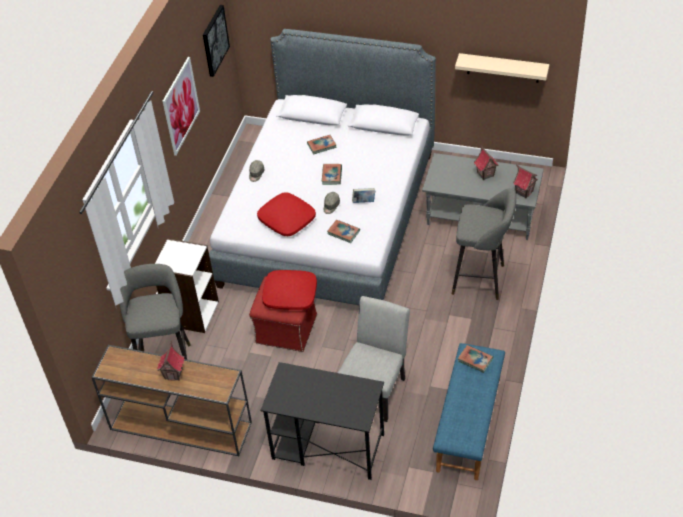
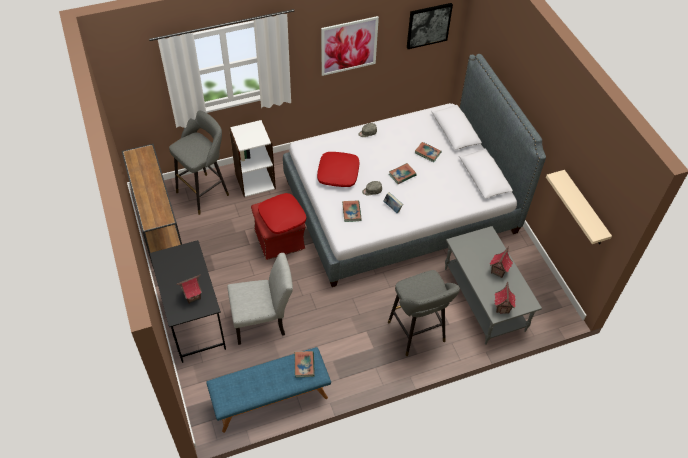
camera: 50 degrees right, 5 degrees up
(174, 374) = (150, 189): toy house -> toy house (192, 296)

